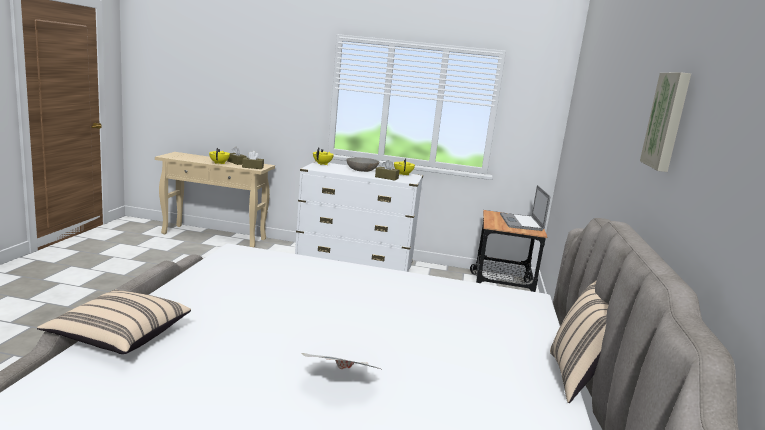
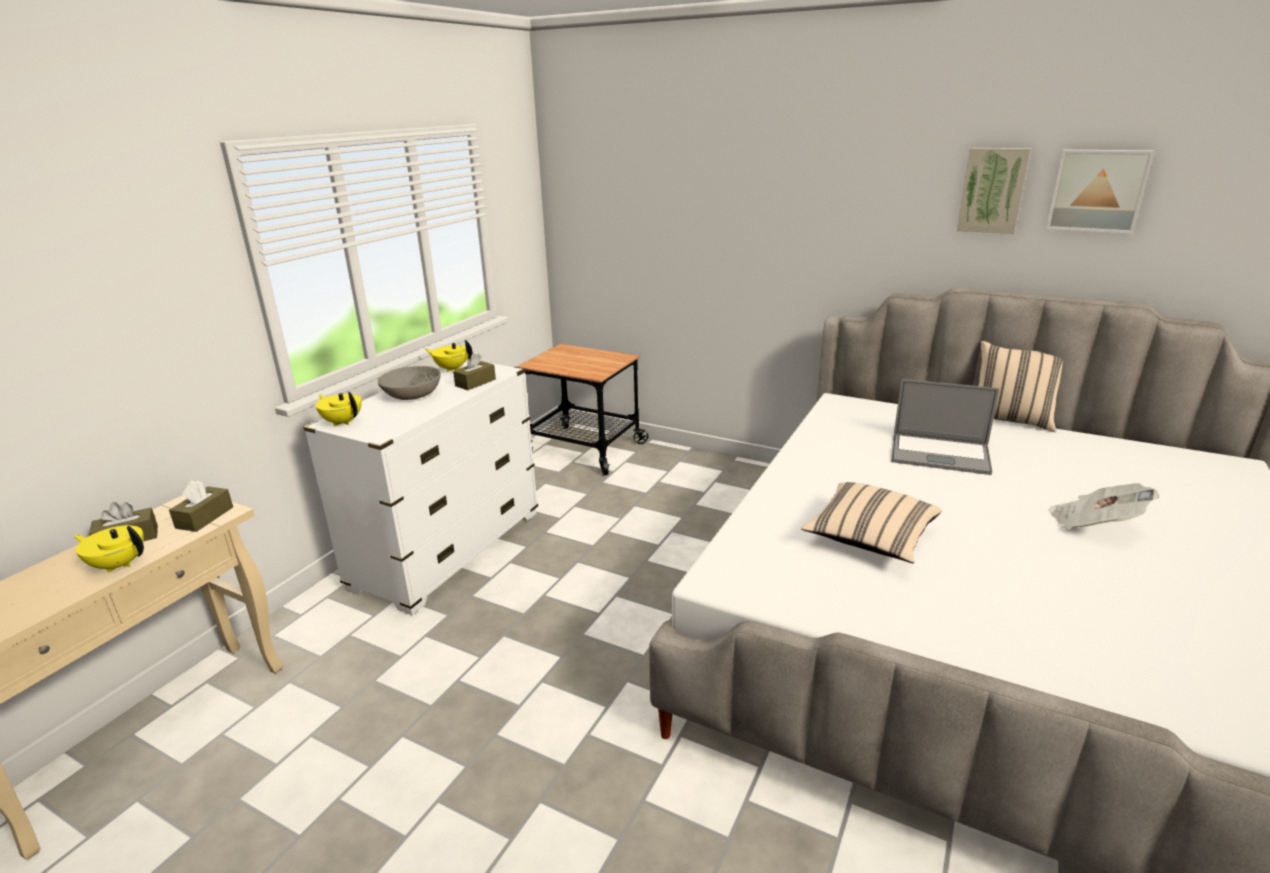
camera: 70 degrees left, 10 degrees up
(119, 337) = (1102, 686): beige pillow -> beige pillow (870, 539)
(521, 222) = (581, 357): laptop -> laptop (939, 454)
(711, 127) = (1097, 190): none -> picture

